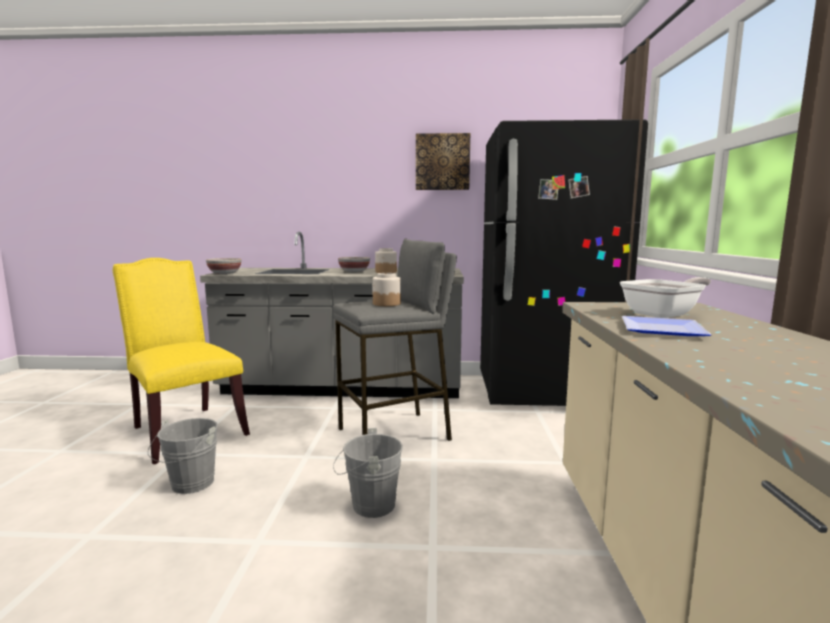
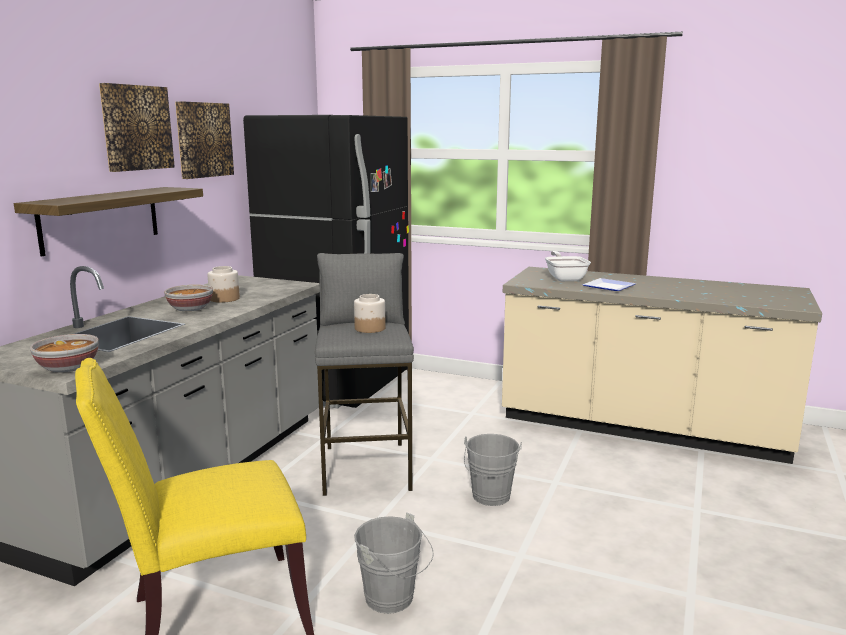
camera: 70 degrees left, 5 degrees up
(341, 210) = (100, 219): none -> shelf
(377, 153) = (136, 128): none -> picture

